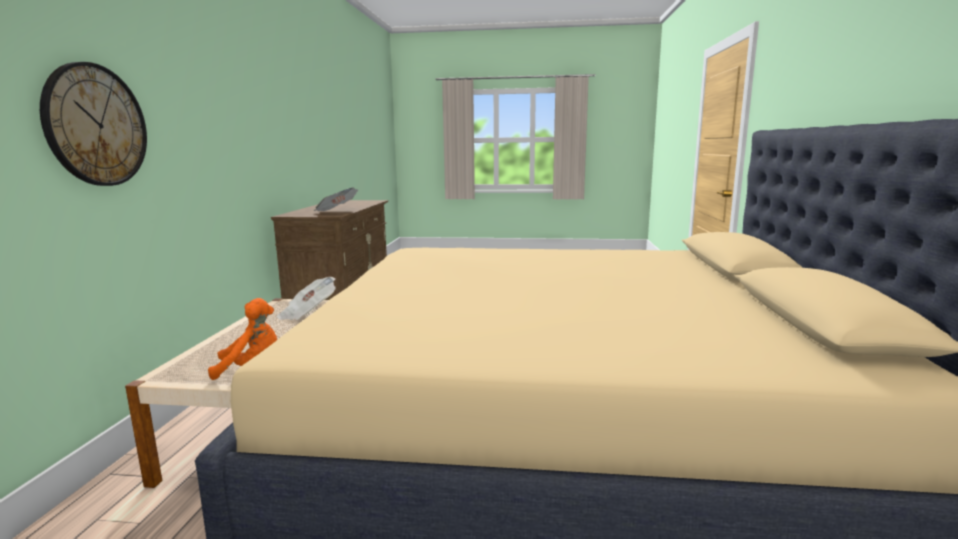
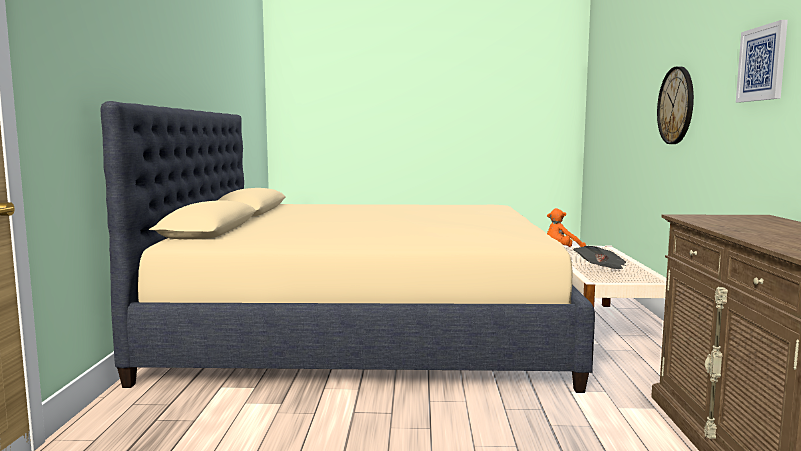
camera: 175 degrees right, 5 degrees down
(228, 104) = (762, 63): none -> picture
(336, 212) = (713, 221): newspaper -> none

